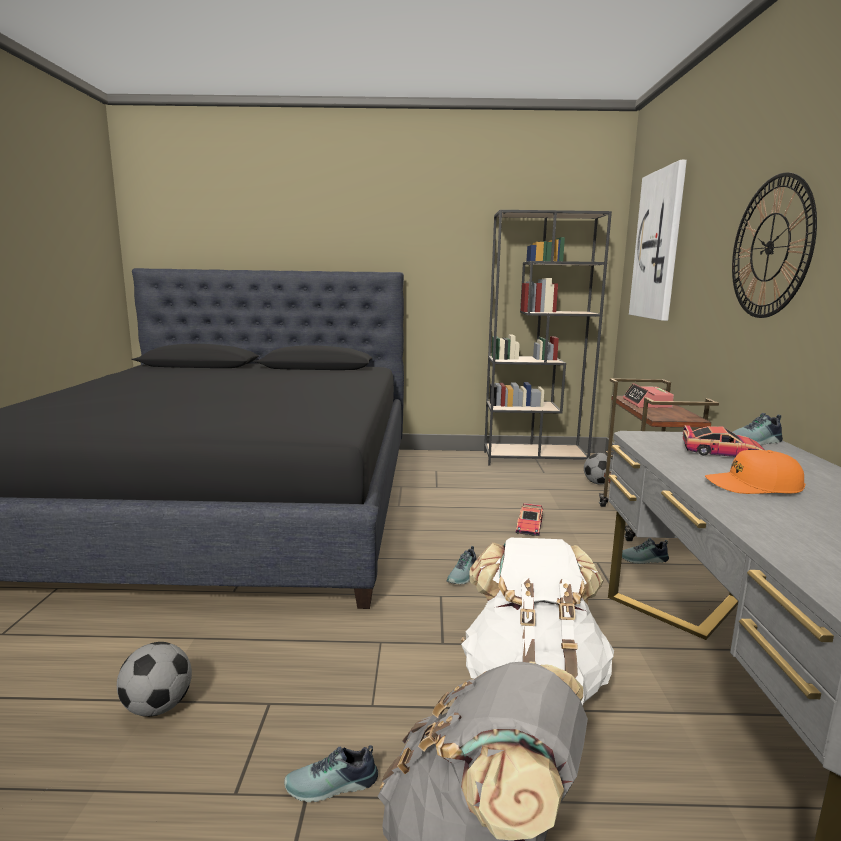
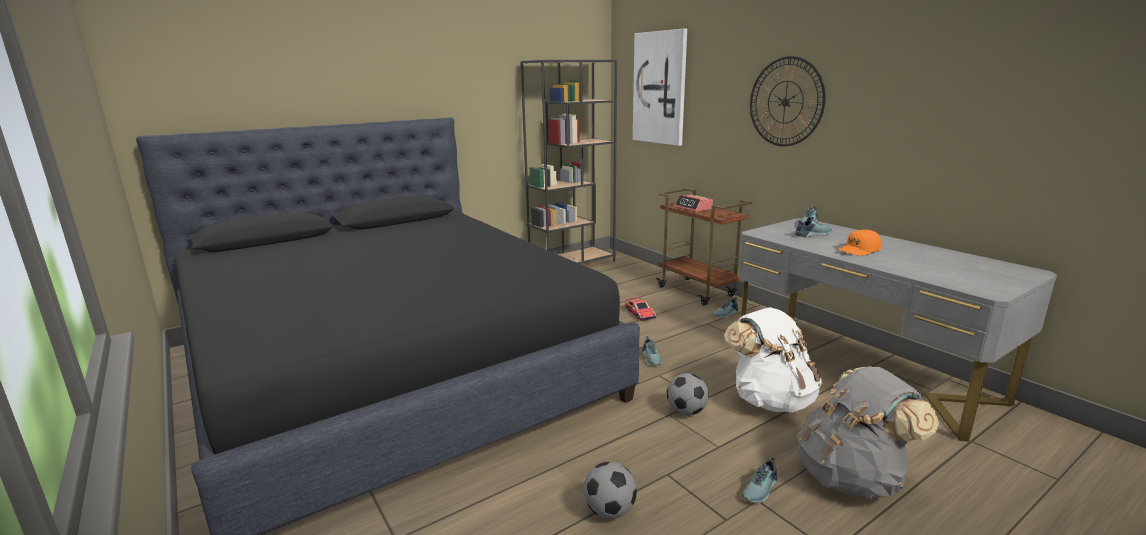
camera: 35 degrees left, 5 degrees up
(598, 483) = (637, 271): football -> football (686, 411)
(723, 453) = (811, 234): toy car -> shoe

